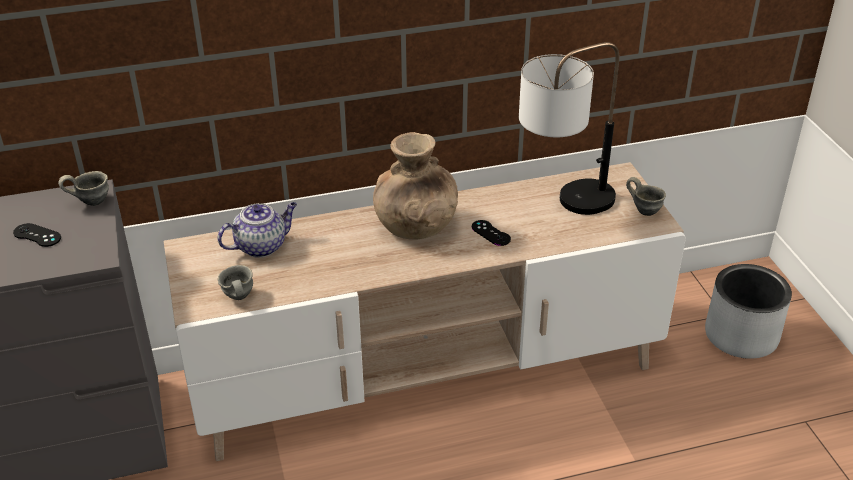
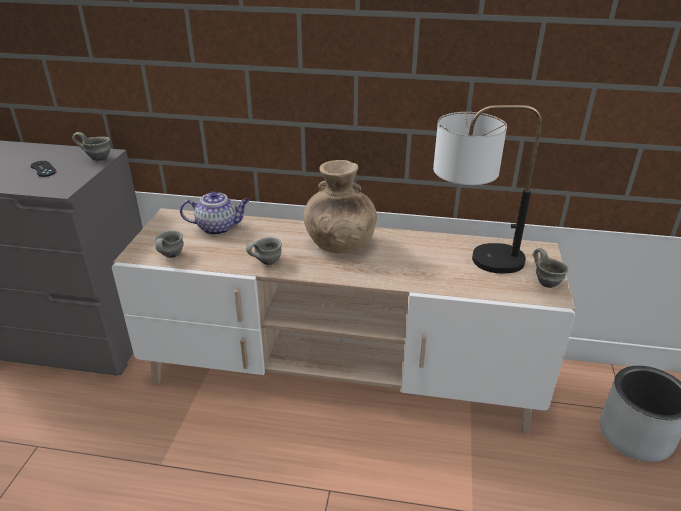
camera: 25 degrees right, 5 degrees down
(353, 272) = (265, 262): none -> grey mug
(491, 233) = (395, 264): black game controller -> none

